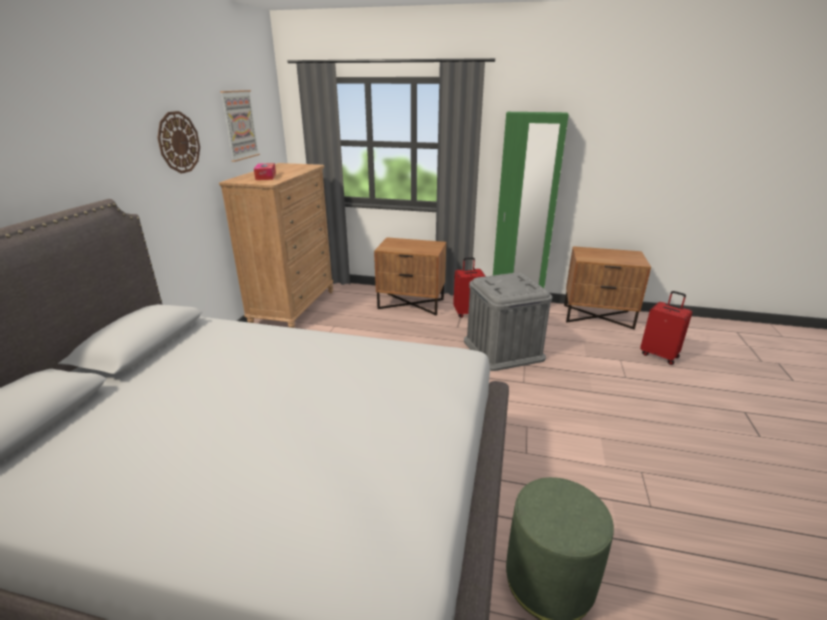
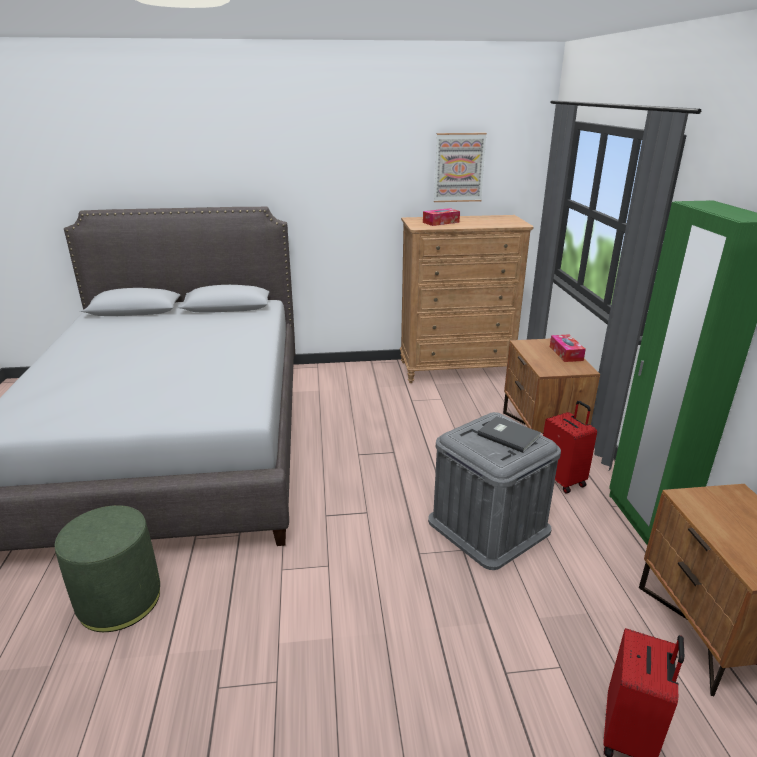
camera: 70 degrees right, 0 degrees up
(178, 142) = (364, 175): wall clock -> none
(411, 242) = (566, 353): none -> tissue box
(507, 280) = (508, 435): none -> grey book

